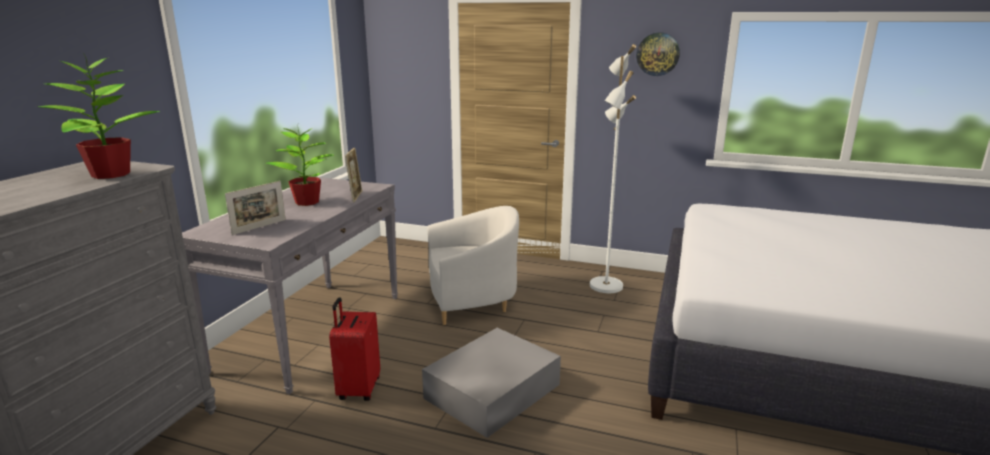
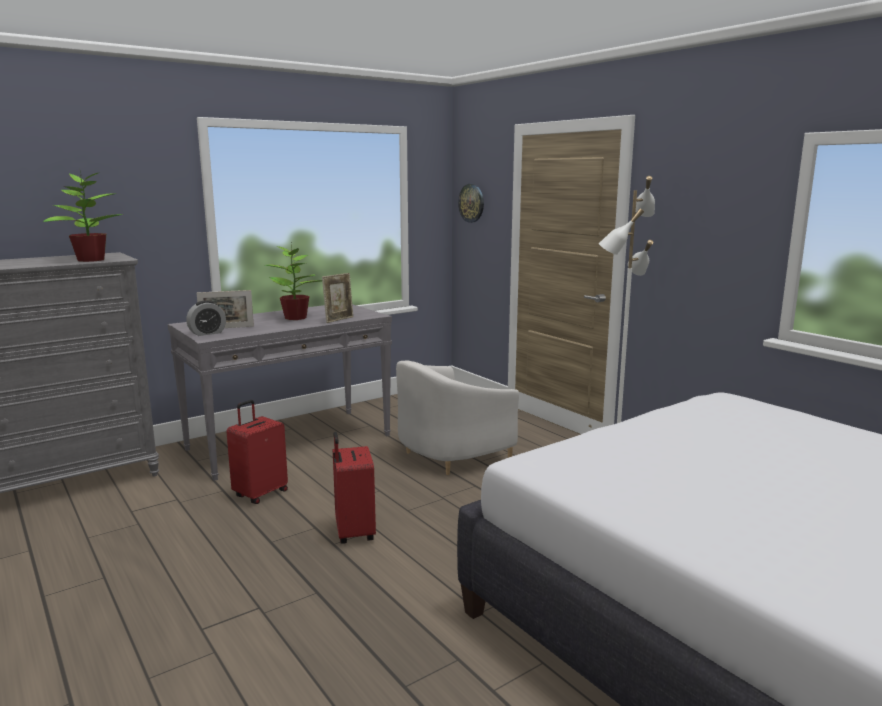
camera: 35 degrees right, 5 degrees down
(252, 237) = (207, 333): none -> alarm clock
(471, 300) = (450, 455): white armchair -> white armchair turned 120 degrees clockwise
(491, 392) = (353, 533): grey storage box -> red suitcase
(657, 54) = (712, 191): wall clock -> wall clock (471, 203)

